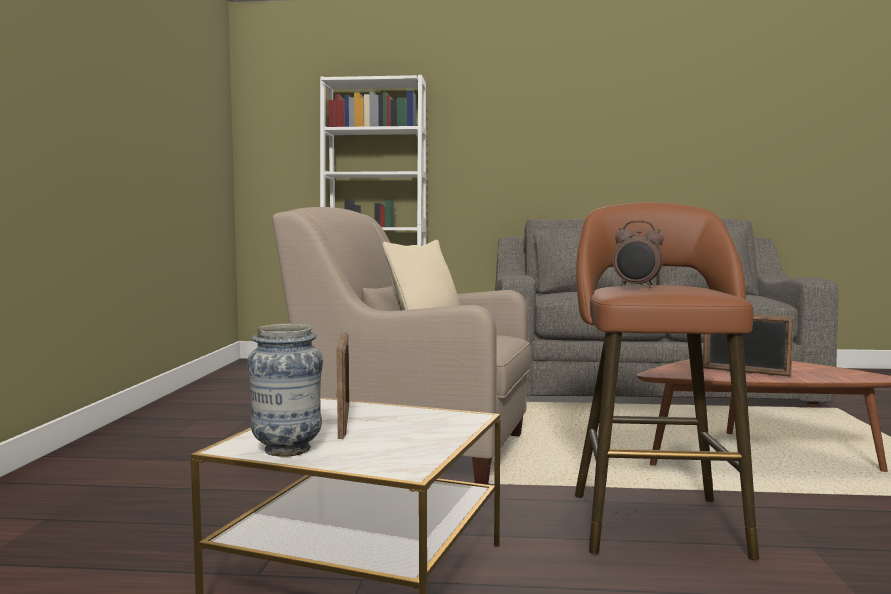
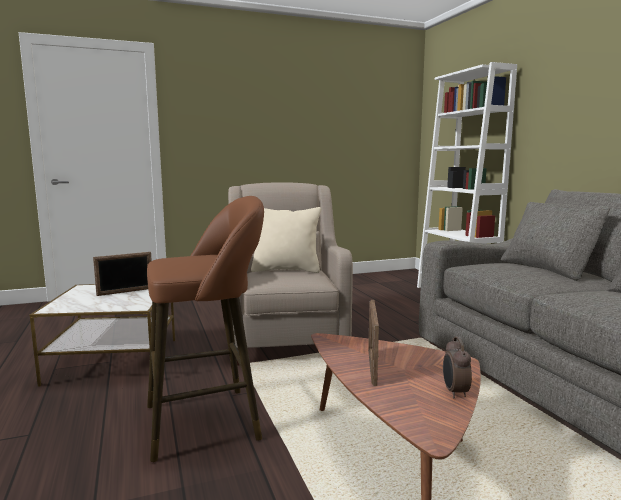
camera: 65 degrees right, 5 degrees up
(287, 450) = (79, 292): vase -> none
(637, 286) = (188, 256): alarm clock -> alarm clock (454, 392)

